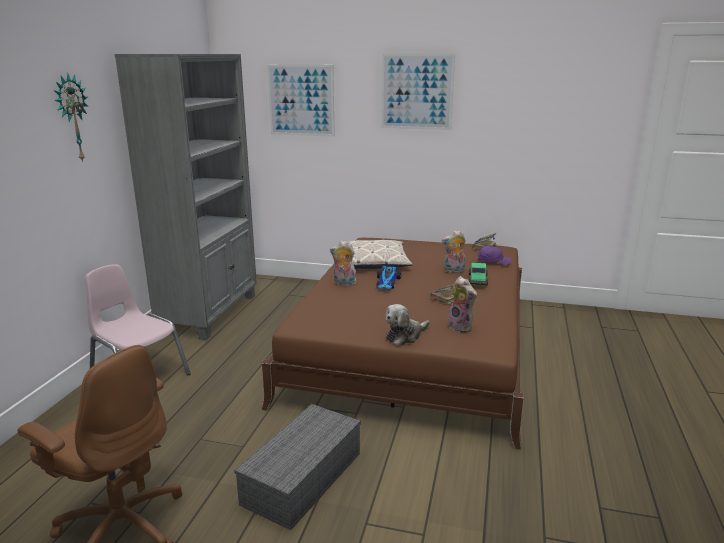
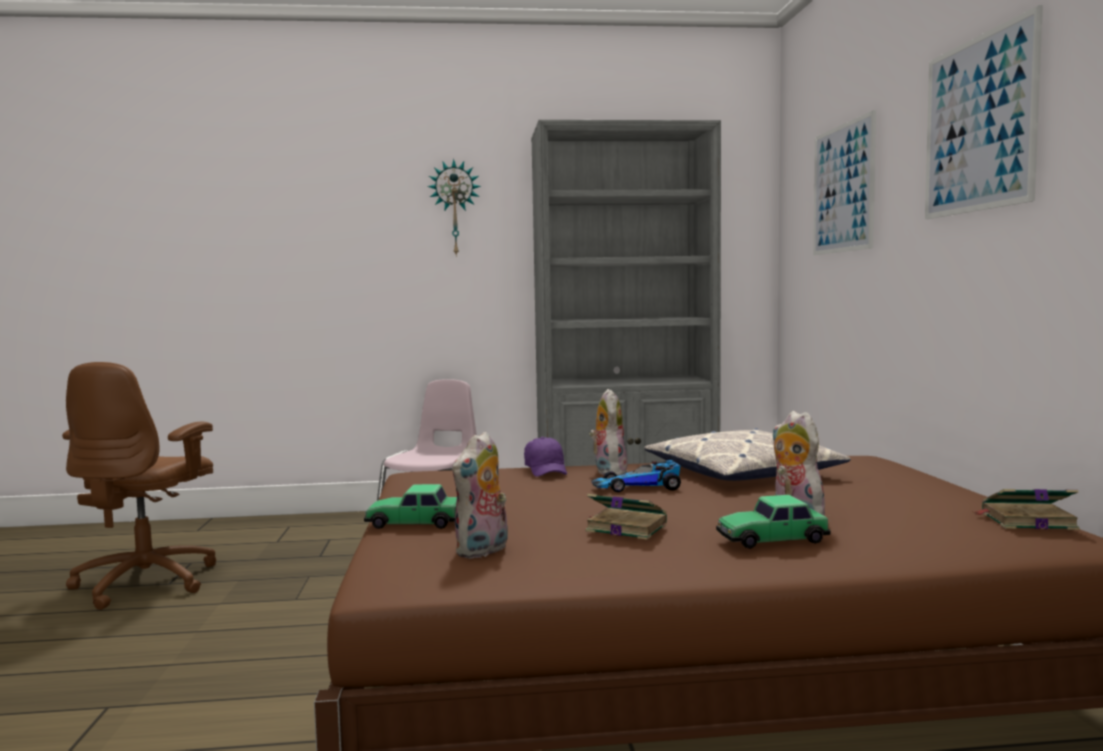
camera: 70 degrees right, 15 degrees down
(303, 479) = (219, 646): grey storage box -> none
(405, 336) = (414, 522): plush toy -> toy car
(493, 261) = (928, 537): purple cap -> purple cap (546, 470)

